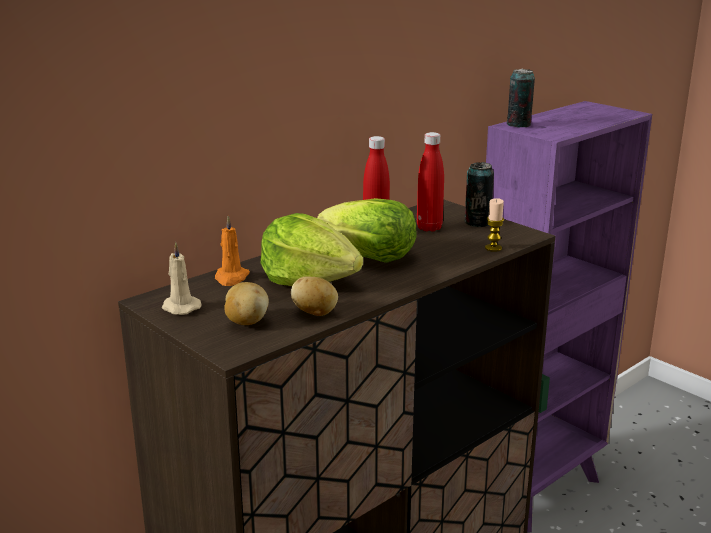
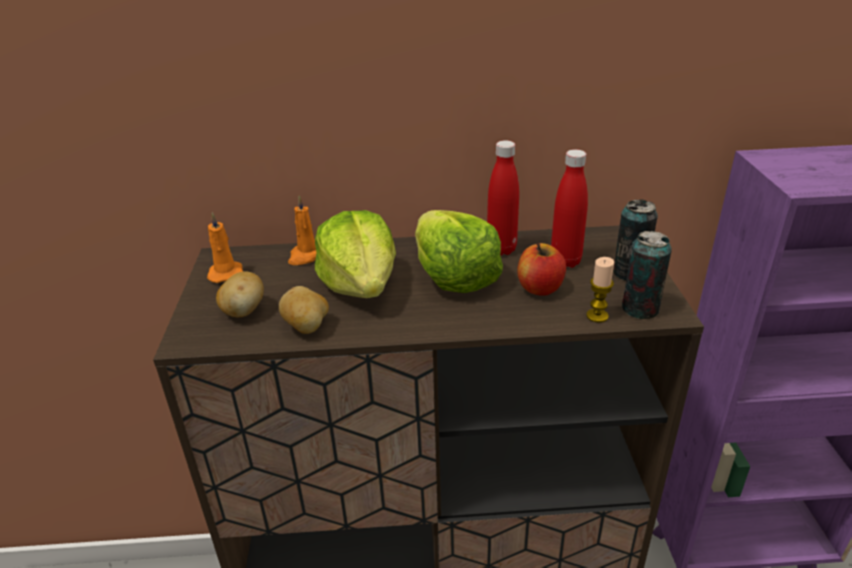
camera: 40 degrees right, 10 degrees up
(180, 307) = (226, 273): beige candle -> orange candle
(437, 245) = (540, 288): none -> apple
(518, 125) = (779, 158): can -> can (640, 309)

